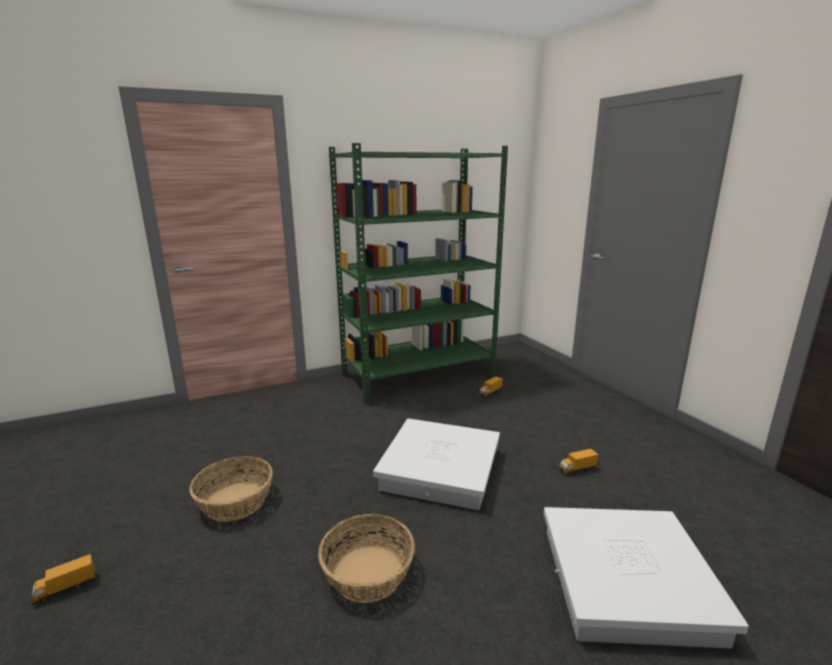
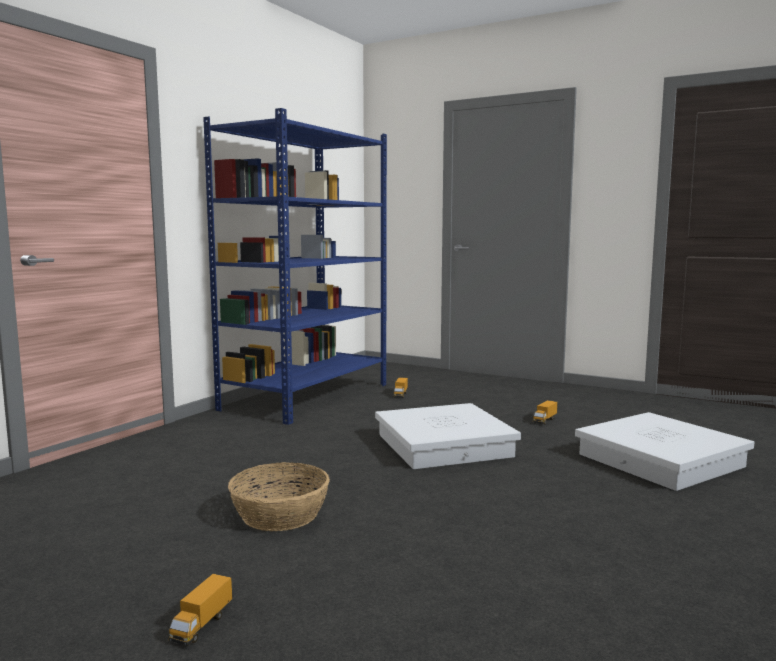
camera: 35 degrees left, 10 degrees down
(368, 573) = (495, 510): basket -> none
(418, 376) = (307, 396): green bookcase -> blue bookcase

